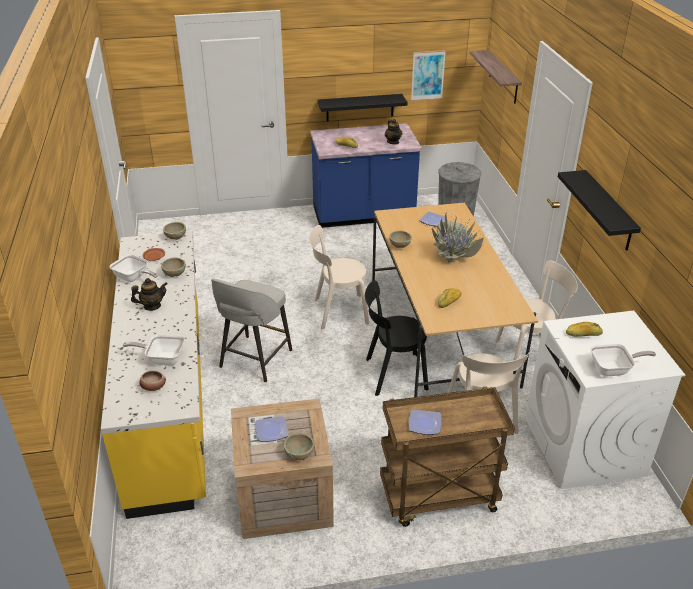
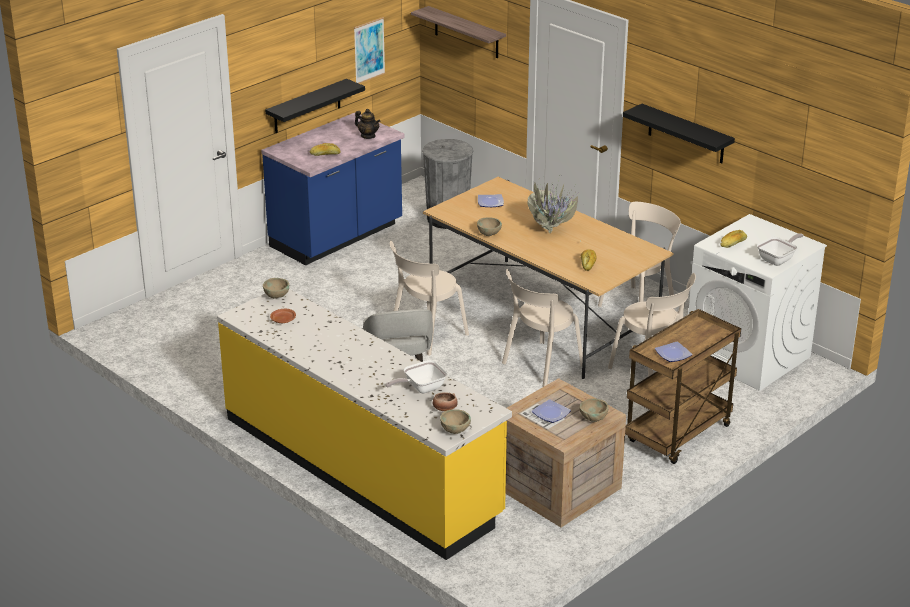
camera: 35 degrees left, 5 degrees down
(133, 278) = (291, 343): frying pan -> none
(152, 306) = (347, 357): teapot -> none
(174, 275) = (327, 326): beige bowl -> beige bowl (455, 431)
(392, 374) = (540, 366): black chair -> beige chair

